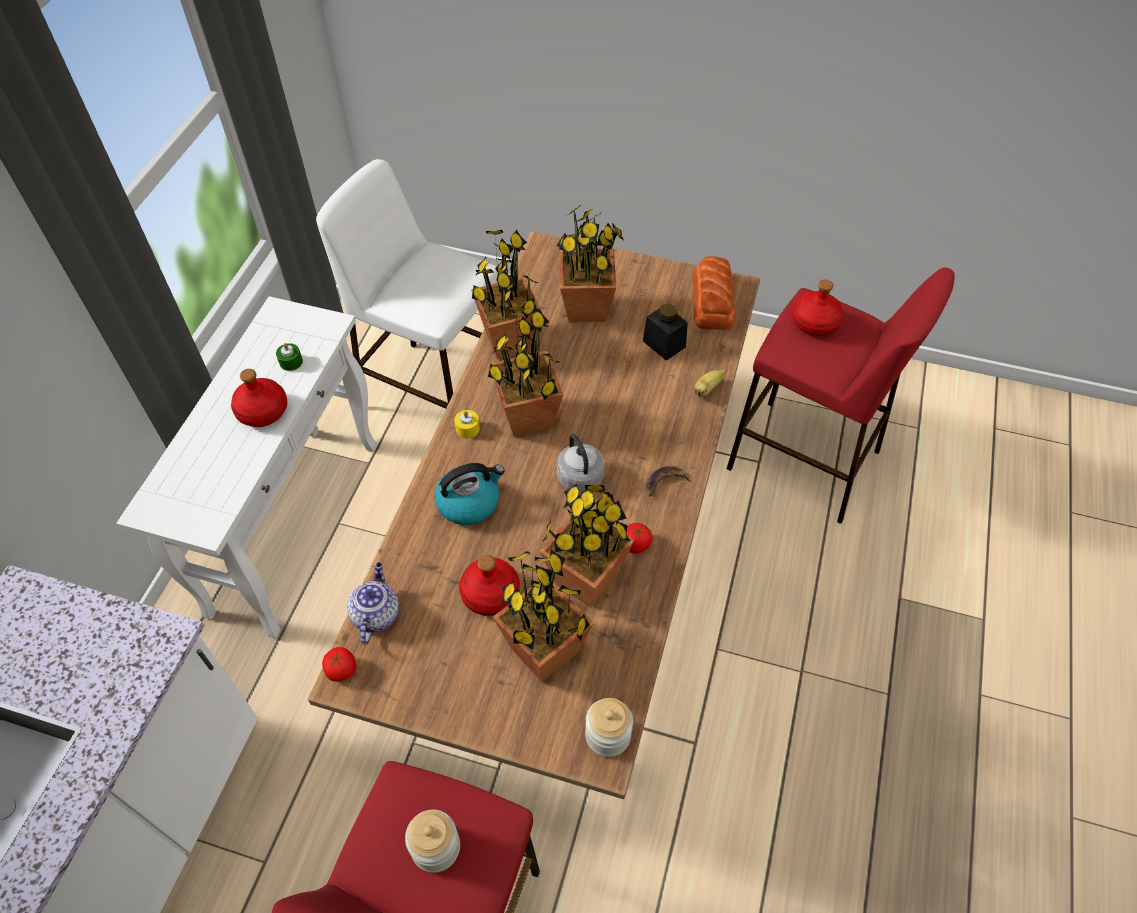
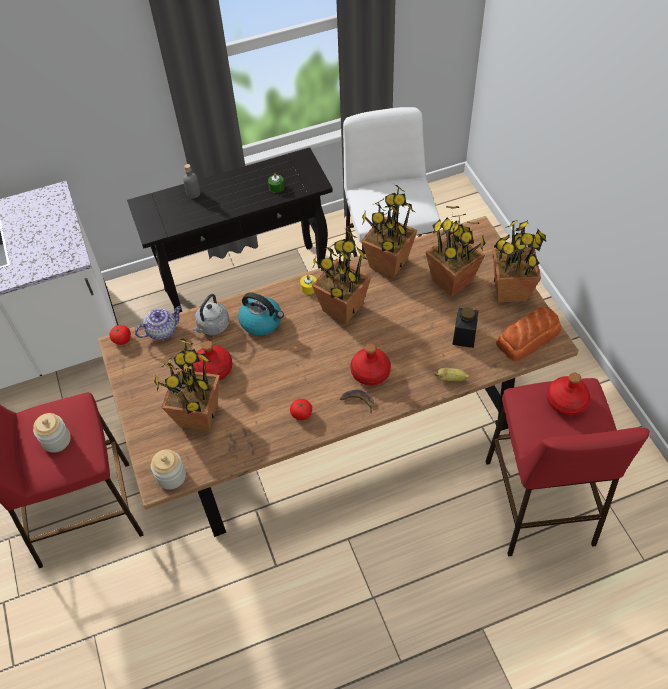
camera: 55 degrees right, 0 degrees up
(198, 446) = (193, 193): none -> grey bottle
(262, 411) = (235, 200): red bottle -> red bottle (370, 372)
(295, 524) = (247, 283): white console table -> black console table
(581, 479) = (323, 360): grey kettle -> grey kettle (212, 327)
(585, 579) = (258, 405): potted plant -> potted plant (510, 290)

